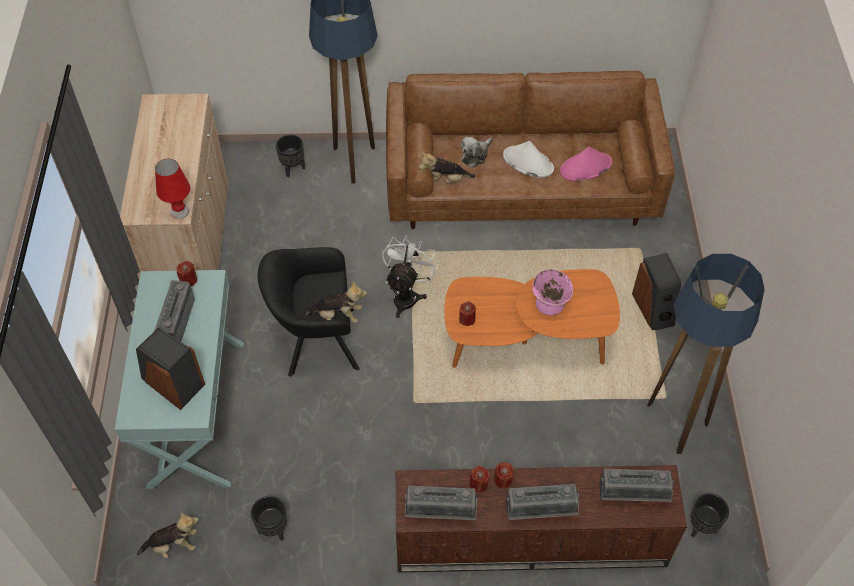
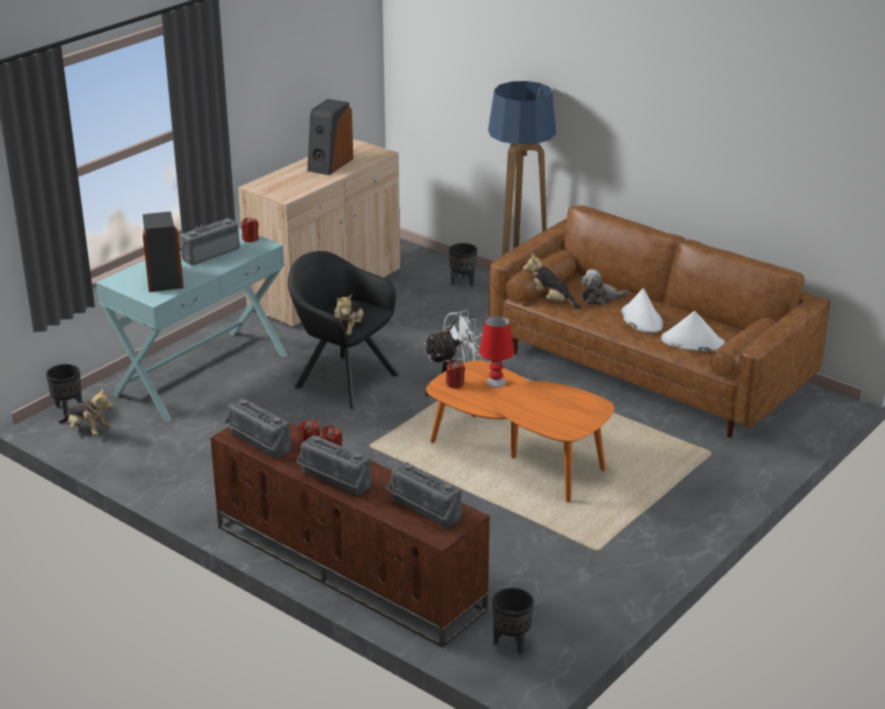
camera: 40 degrees right, 25 degrees down
(179, 211) = (288, 196): red table lamp -> red table lamp (496, 382)
(273, 530) = (164, 458): black planter -> black planter (68, 409)
(338, 316) = (348, 329): plush toy -> plush toy turned 60 degrees clockwise
(549, 303) = (535, 400): pink bowl -> none
(585, 167) = (692, 342): pink hat -> white hat
(654, 309) = (669, 494): speaker -> speaker (329, 164)
(672, 423) = (581, 568): floor lamp -> none

